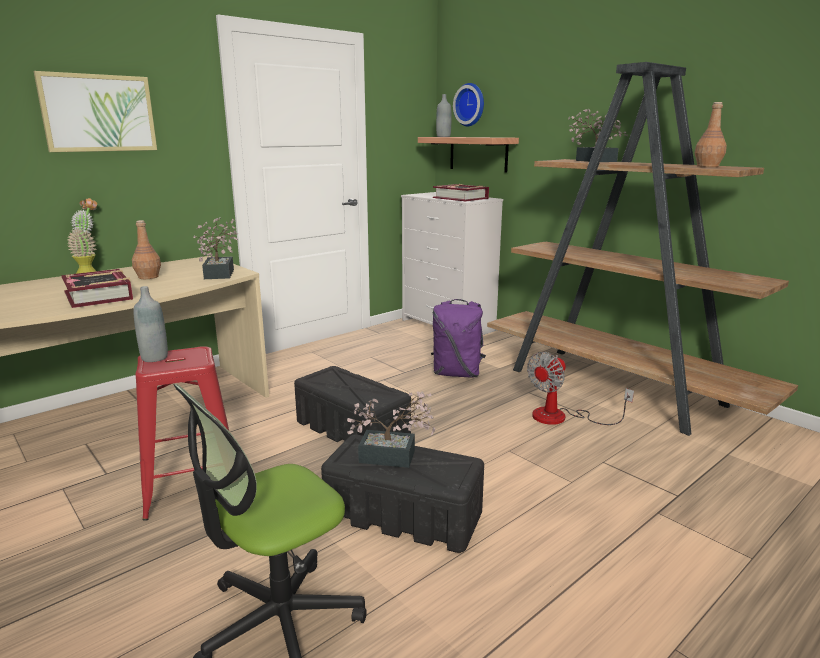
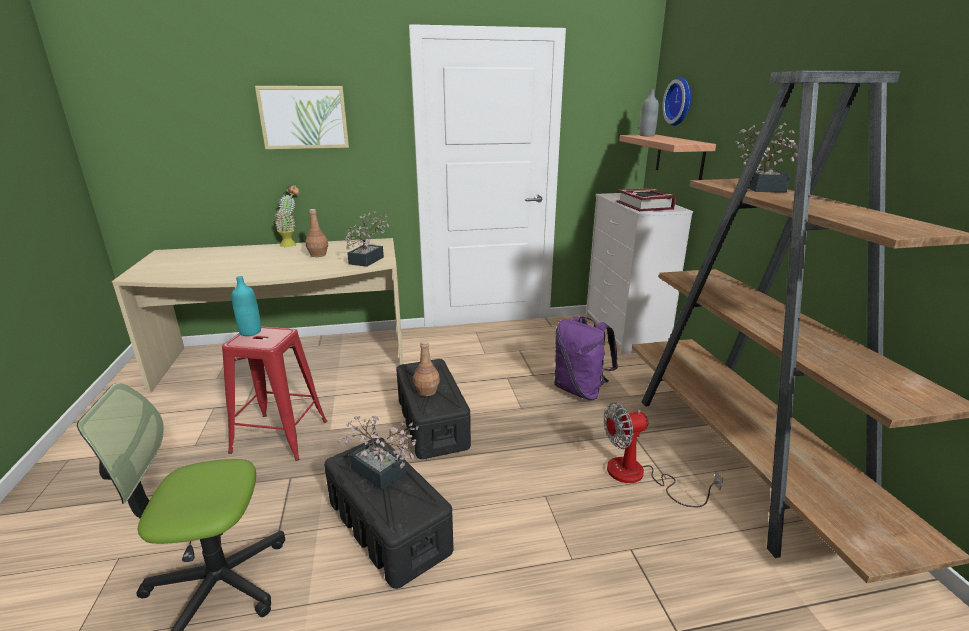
camera: 30 degrees right, 5 degrees up
(99, 296) = (262, 269): book -> none
(154, 358) = (250, 332): grey bottle -> turquoise bottle
(707, 166) = (880, 220): brown bottle -> brown bottle (427, 391)

